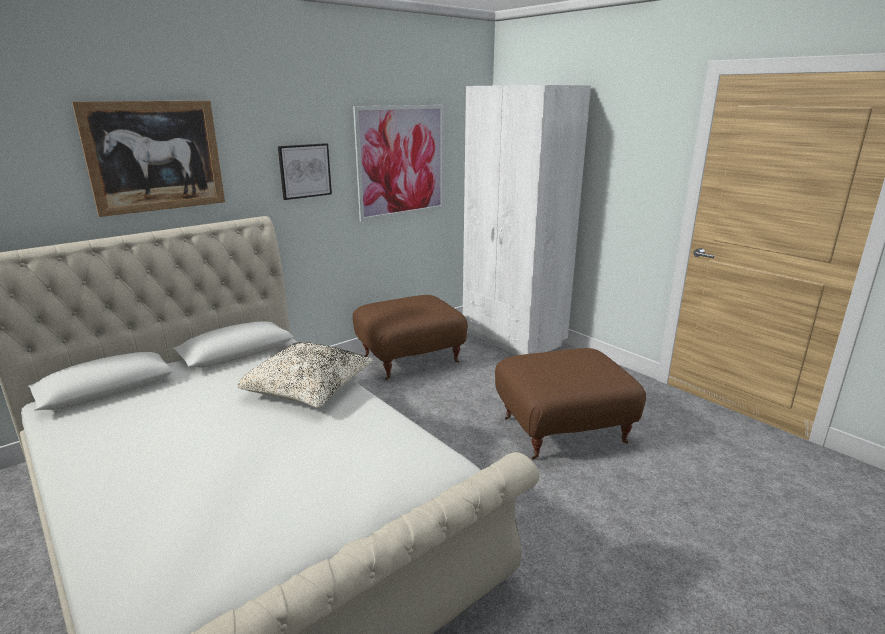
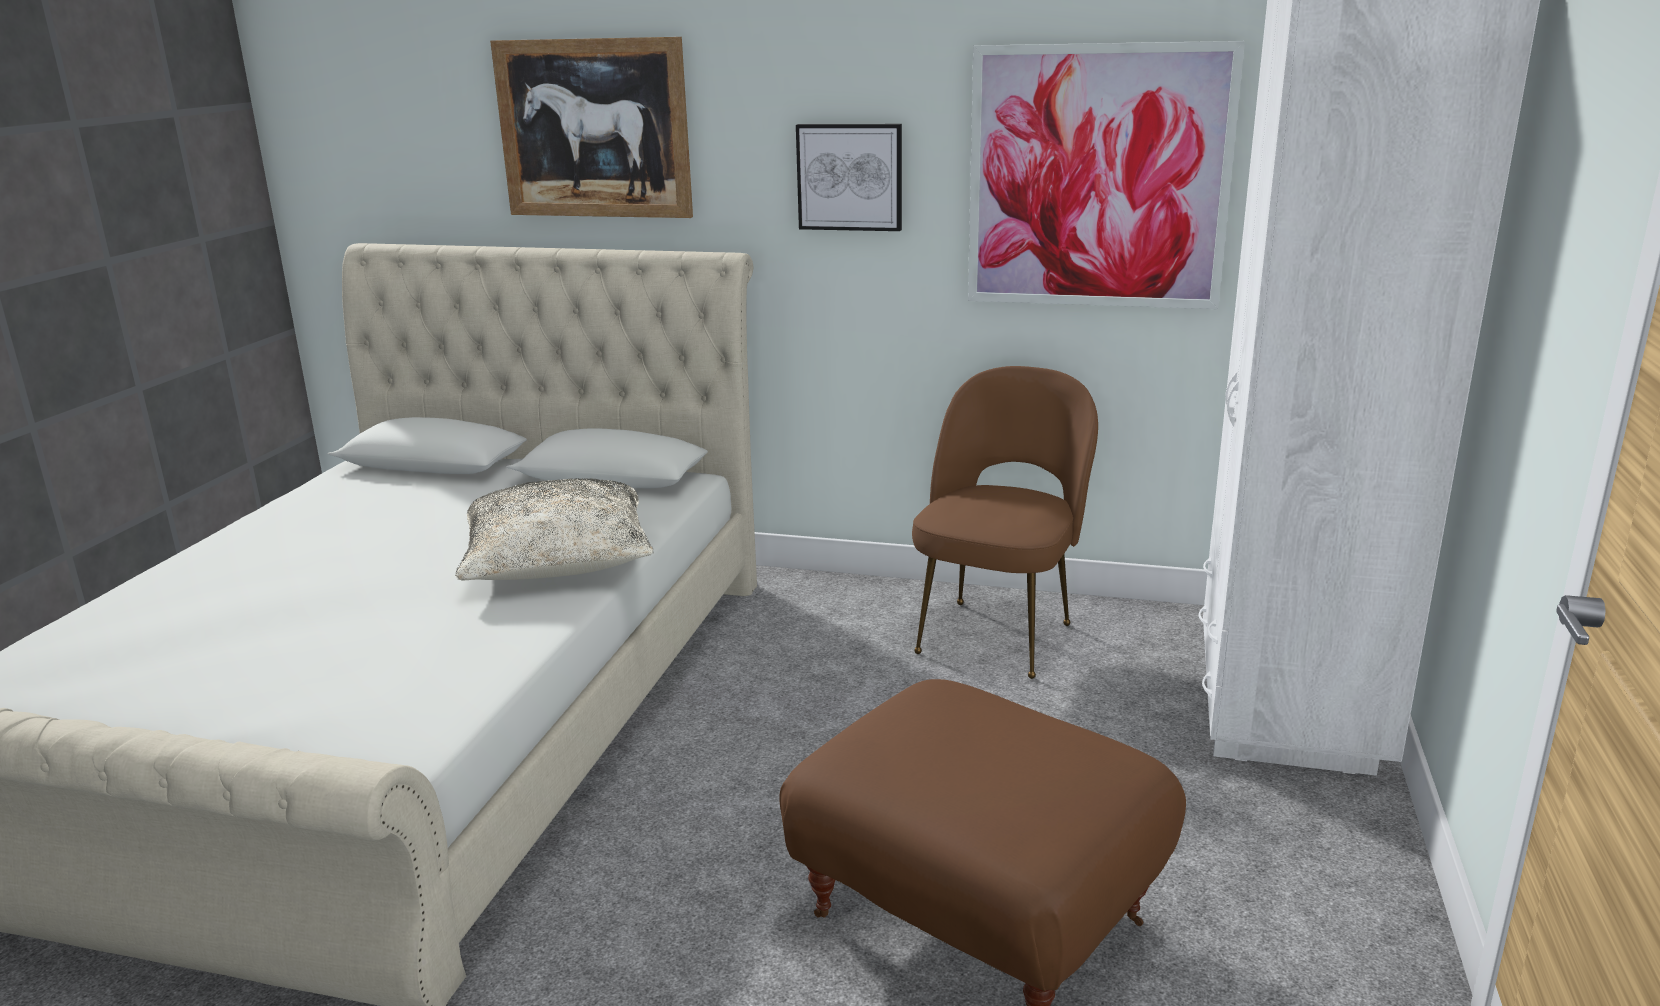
camera: 55 degrees right, 0 degrees up
(410, 359) = (999, 632): brown ottoman -> brown chair

